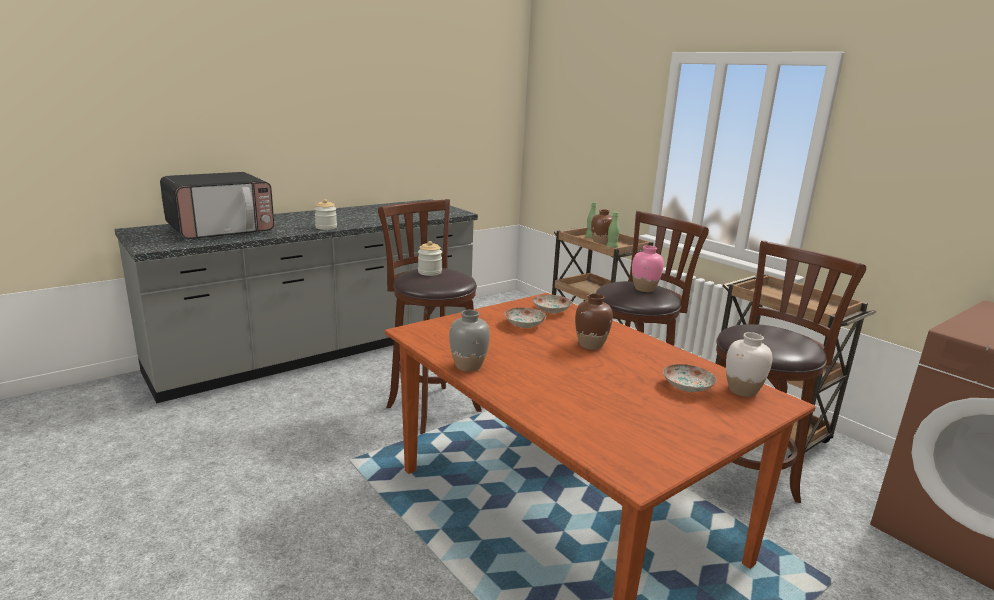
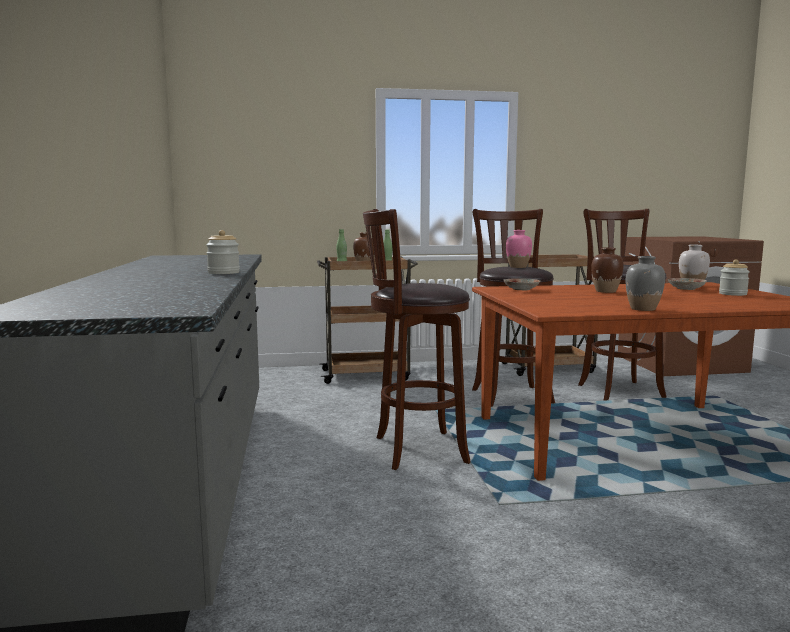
camera: 60 degrees left, 10 degrees down
(221, 229) = (133, 291): microwave -> none
(429, 272) = (413, 285): jar -> jar (732, 294)
(524, 324) = (551, 295): plate -> none

